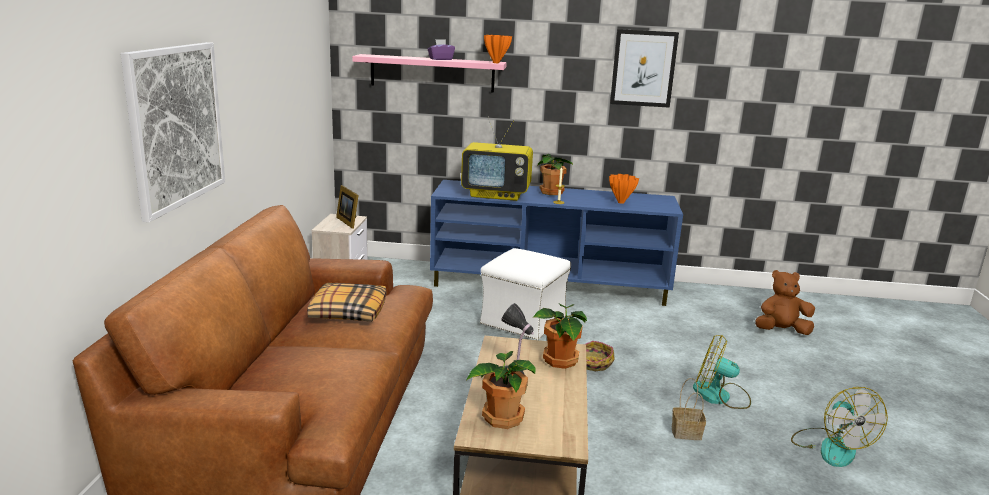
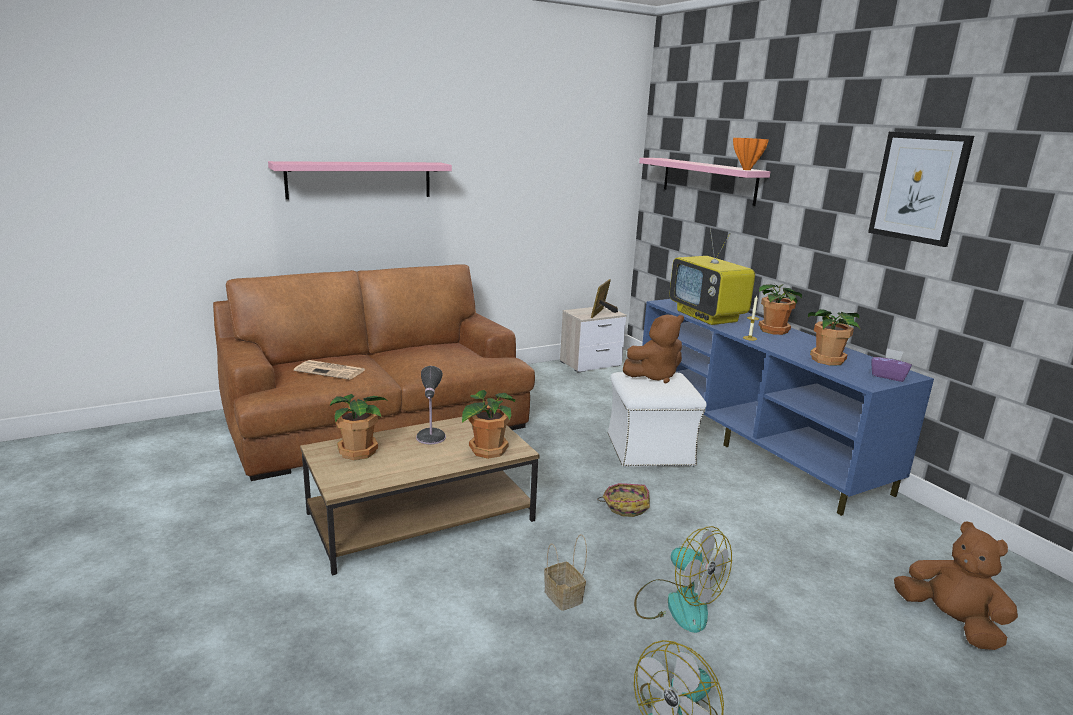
camera: 55 degrees right, 0 degrees up
(176, 126) = (360, 180): picture -> pink shelf
(324, 370) = (331, 370): none -> newspaper
(347, 311) = (430, 353): pillow -> none
(440, 59) = (707, 164): purple tissue box -> purple tissue box (888, 376)
(515, 256) = (654, 376): none -> brown plush toy
(621, 202) = (827, 360): orange vase -> potted plant
(720, 396) = (677, 604): fan -> fan turned 150 degrees clockwise

